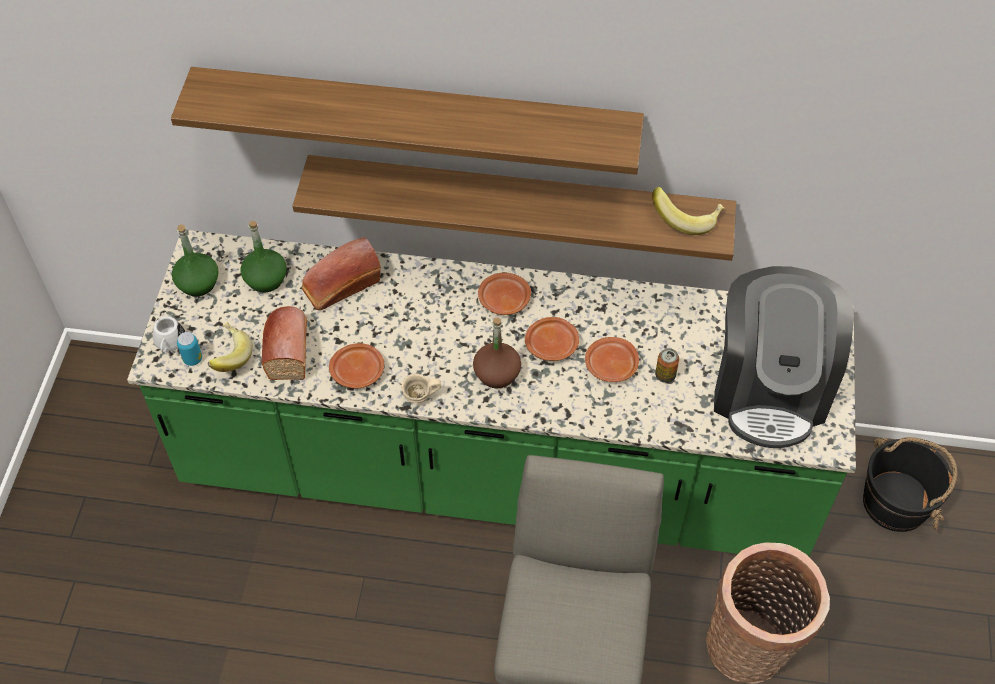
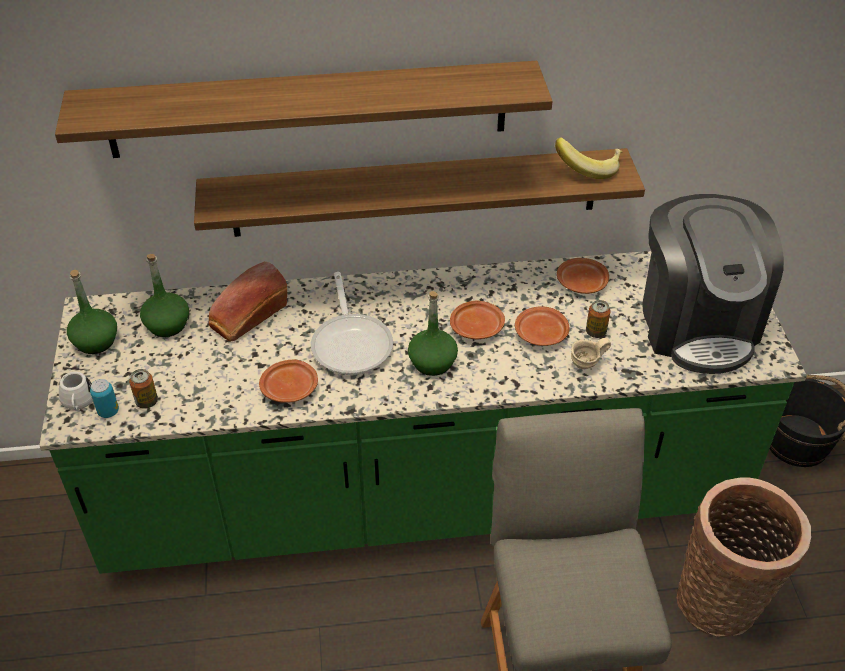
camera: 15 degrees left, 10 degrees down
(228, 356) = (147, 402): banana -> can
(288, 349) = (209, 382): bread -> none
(420, 398) = (363, 400): beige mug -> beige mug (587, 365)
(428, 336) = (351, 343): none -> frying pan
(497, 373) = (432, 362): brown bottle -> green bottle
(503, 300) = (415, 298): brown plate -> brown plate (581, 283)

